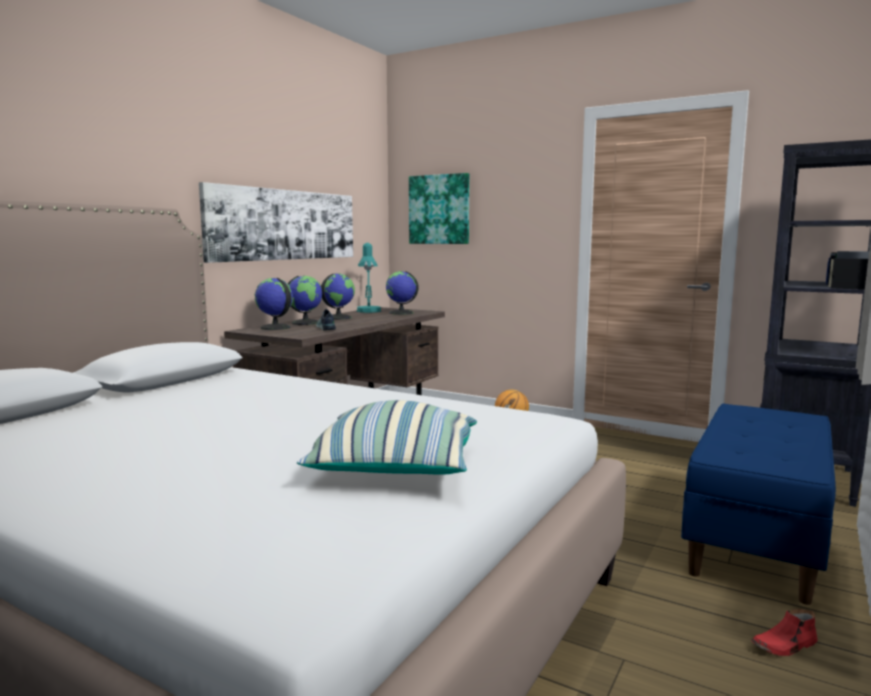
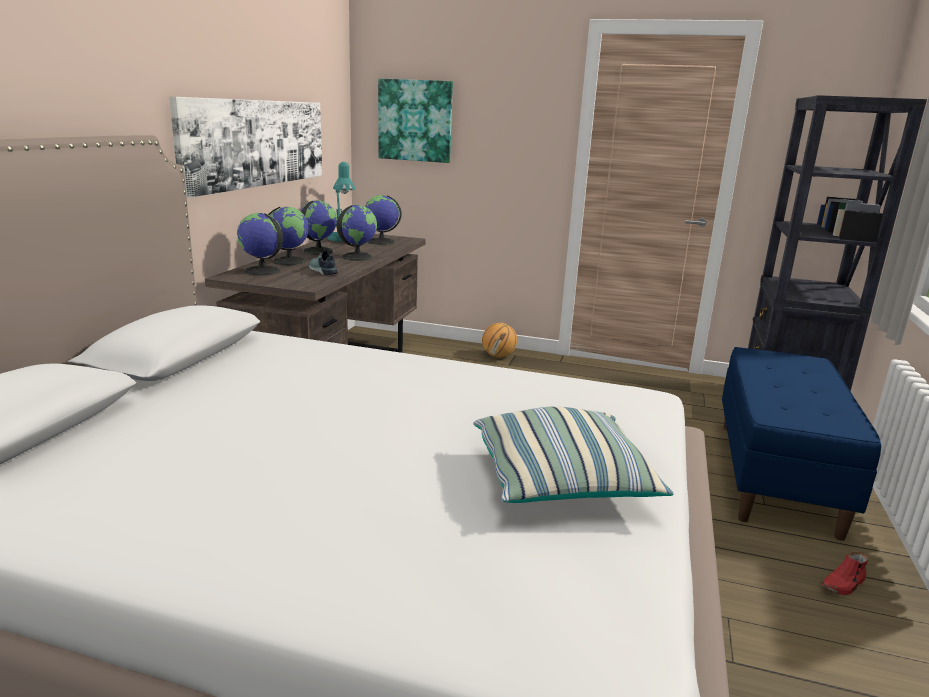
camera: 15 degrees left, 10 degrees up
(367, 321) = (357, 257): none -> globe

